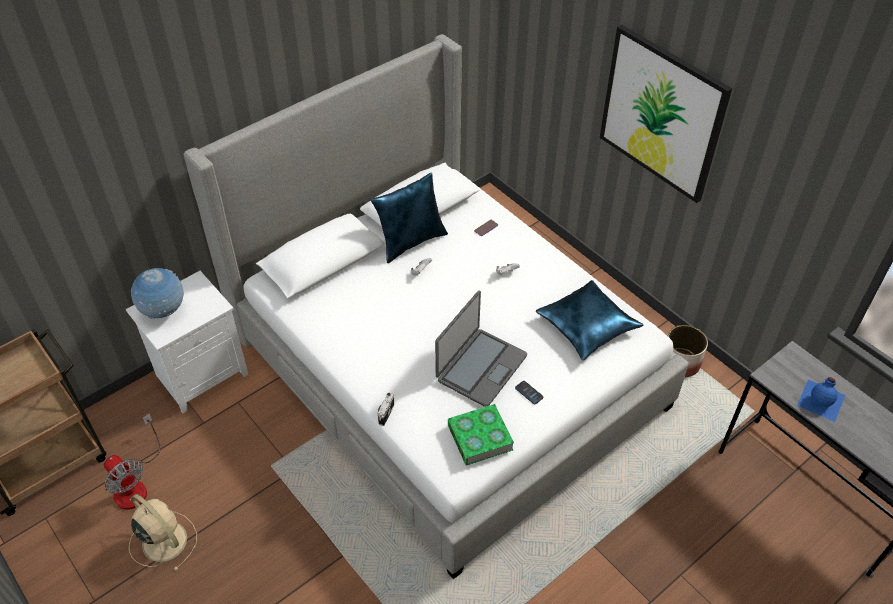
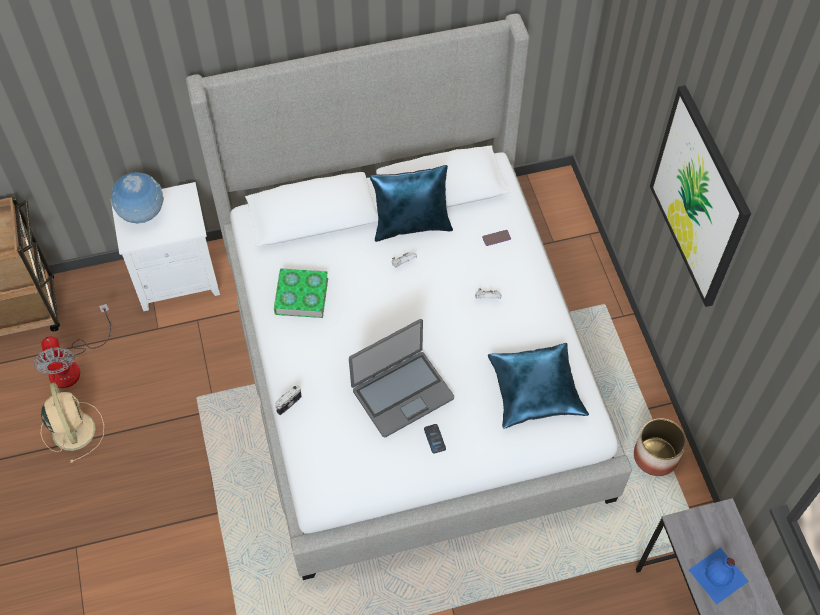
camera: 25 degrees right, 10 degrees up
(480, 438) = (360, 466): book -> book (301, 296)

